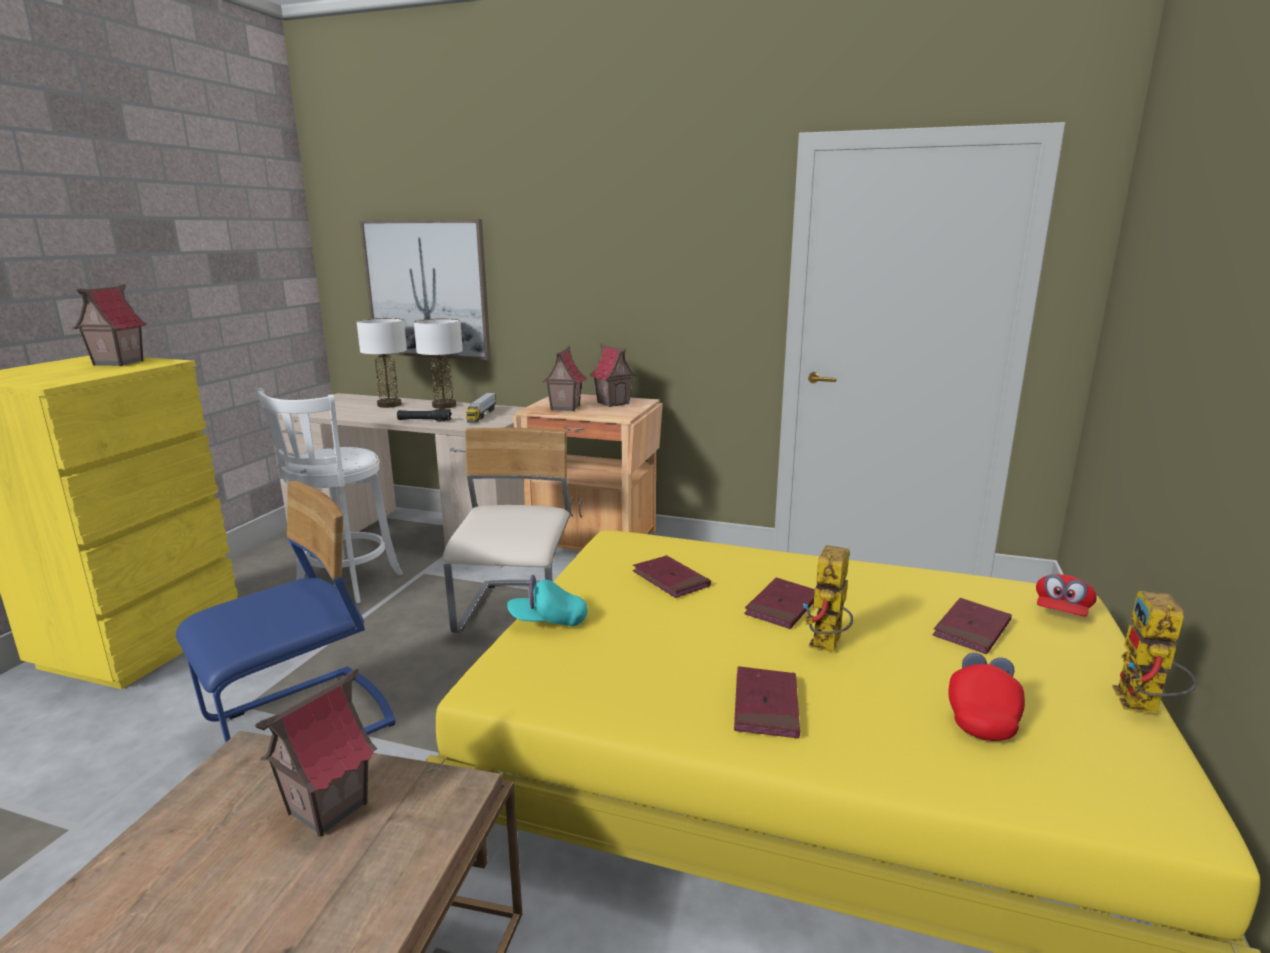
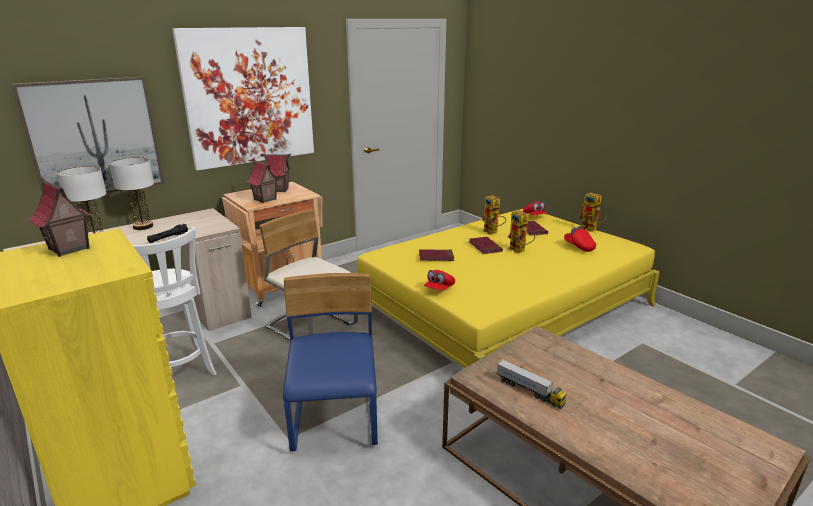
camera: 55 degrees left, 5 degrees up
(327, 808) = (529, 362): toy house -> none
(482, 415) = (194, 223): toy truck -> toy truck (529, 391)
(548, 621) = (439, 289): turquoise cap -> red cap
(612, 258) = (249, 96): none -> picture
(766, 706) = (543, 272): red book -> none
(872, 595) = (493, 232): none -> toy robot

